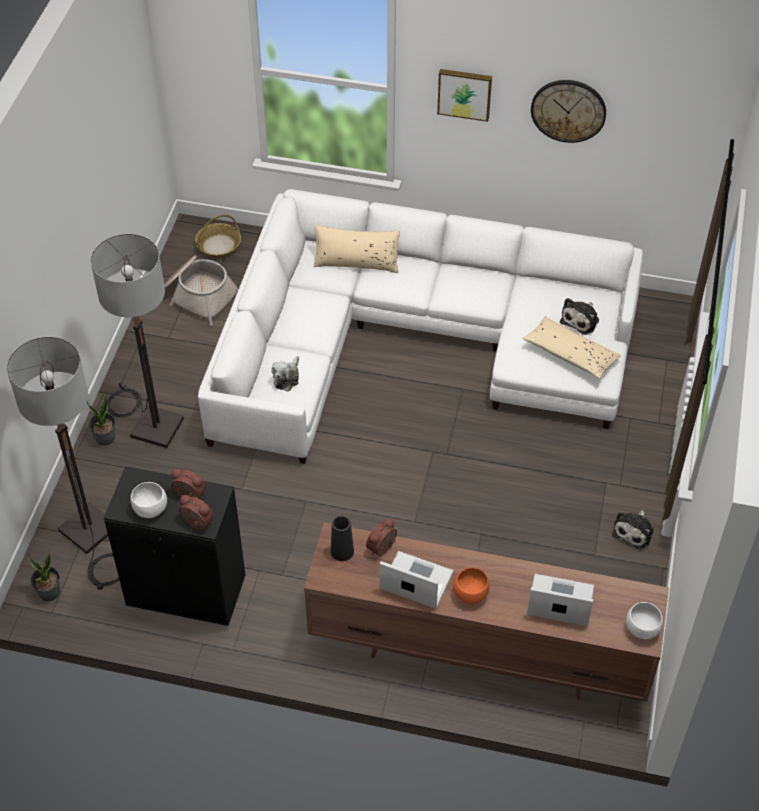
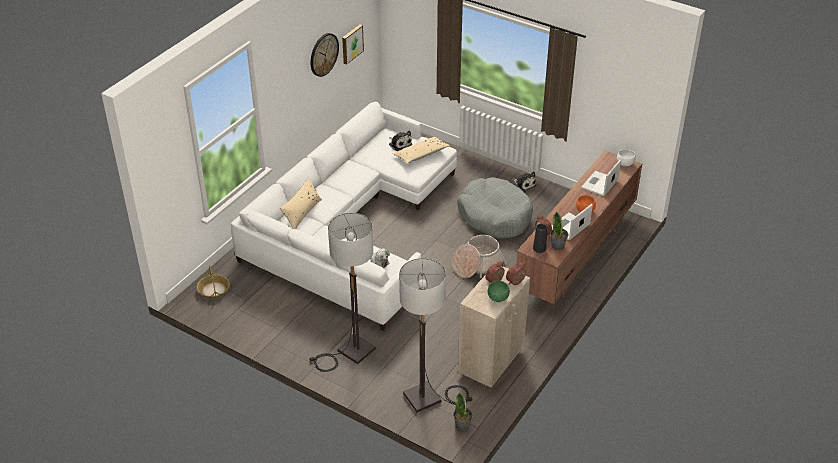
camera: 70 degrees left, 10 degrees down
(105, 438) = (351, 377): potted plant -> potted plant (558, 245)
(150, 510) = (498, 298): white bowl -> green bowl
(185, 595) = (490, 363): black cabinet -> beige cabinet
(198, 296) = (253, 309): basket -> basket (477, 264)
(464, 93) = (285, 82): picture -> picture (351, 43)
(530, 512) = (495, 216): none -> grey dog bed

